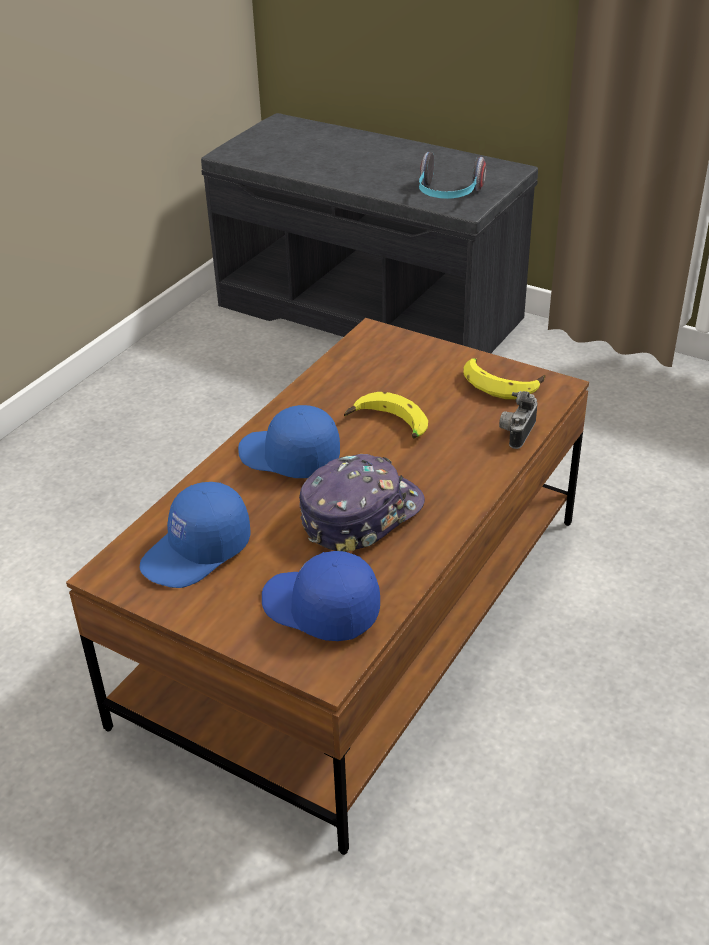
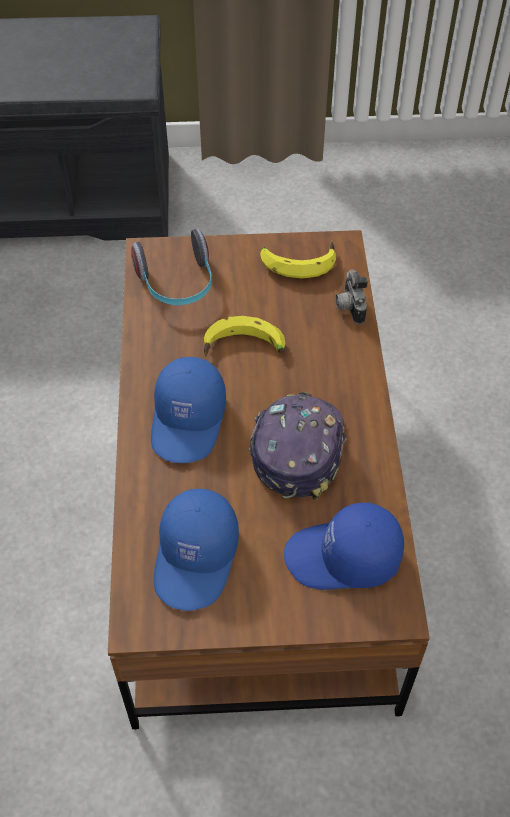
camera: 35 degrees left, 15 degrees up
(288, 458) = (189, 421): blue cap -> blue cap turned 75 degrees counterclockwise
(448, 195) = (107, 75): headphones -> headphones (177, 284)

